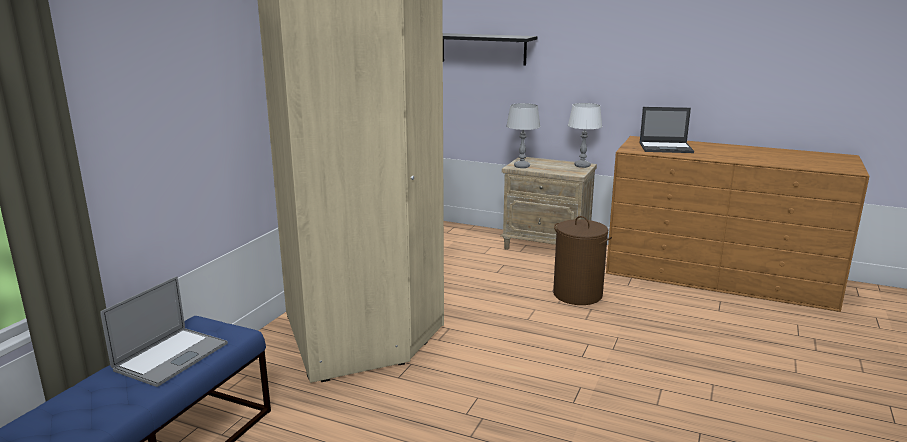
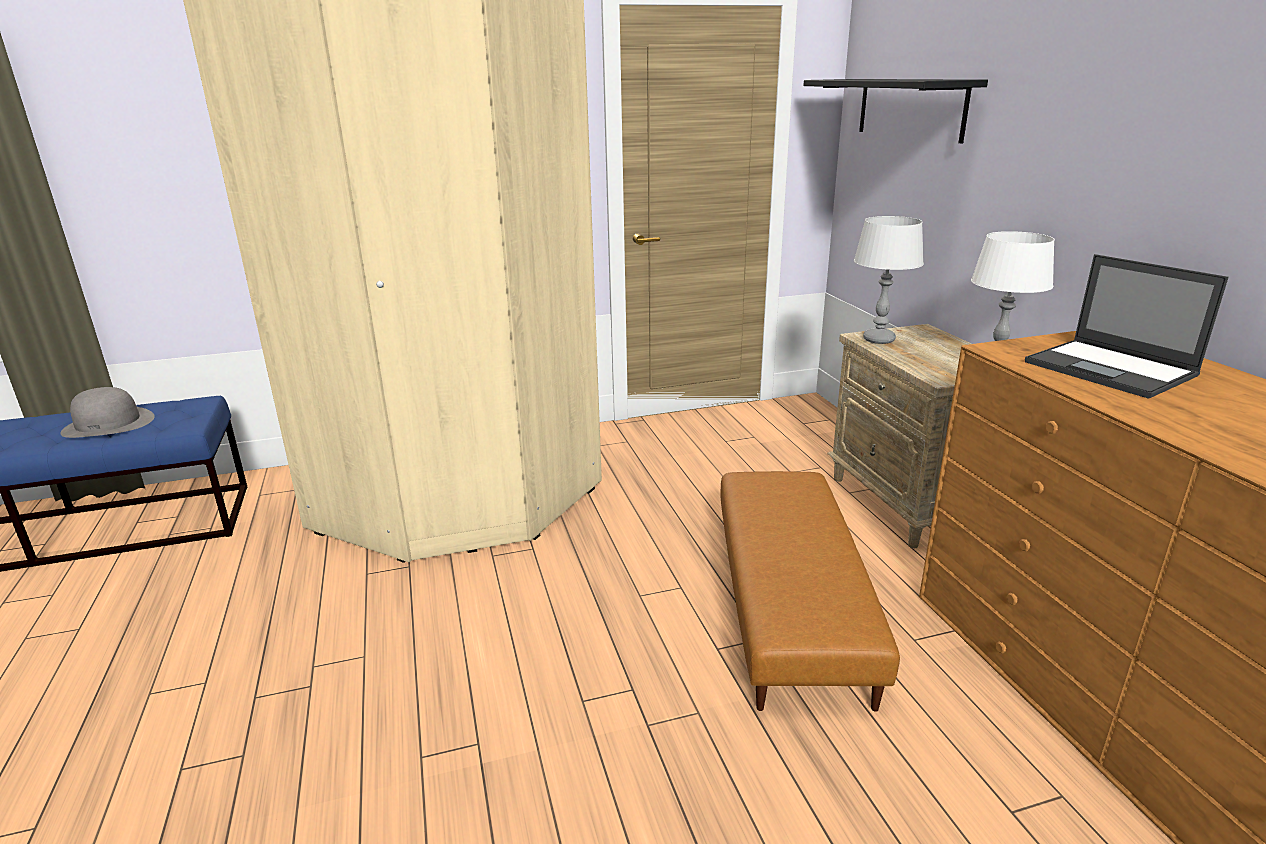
camera: 50 degrees right, 5 degrees up
(171, 356) = (109, 424): laptop -> grey hat
(578, 294) = (791, 604): brown laundry basket -> brown ottoman

